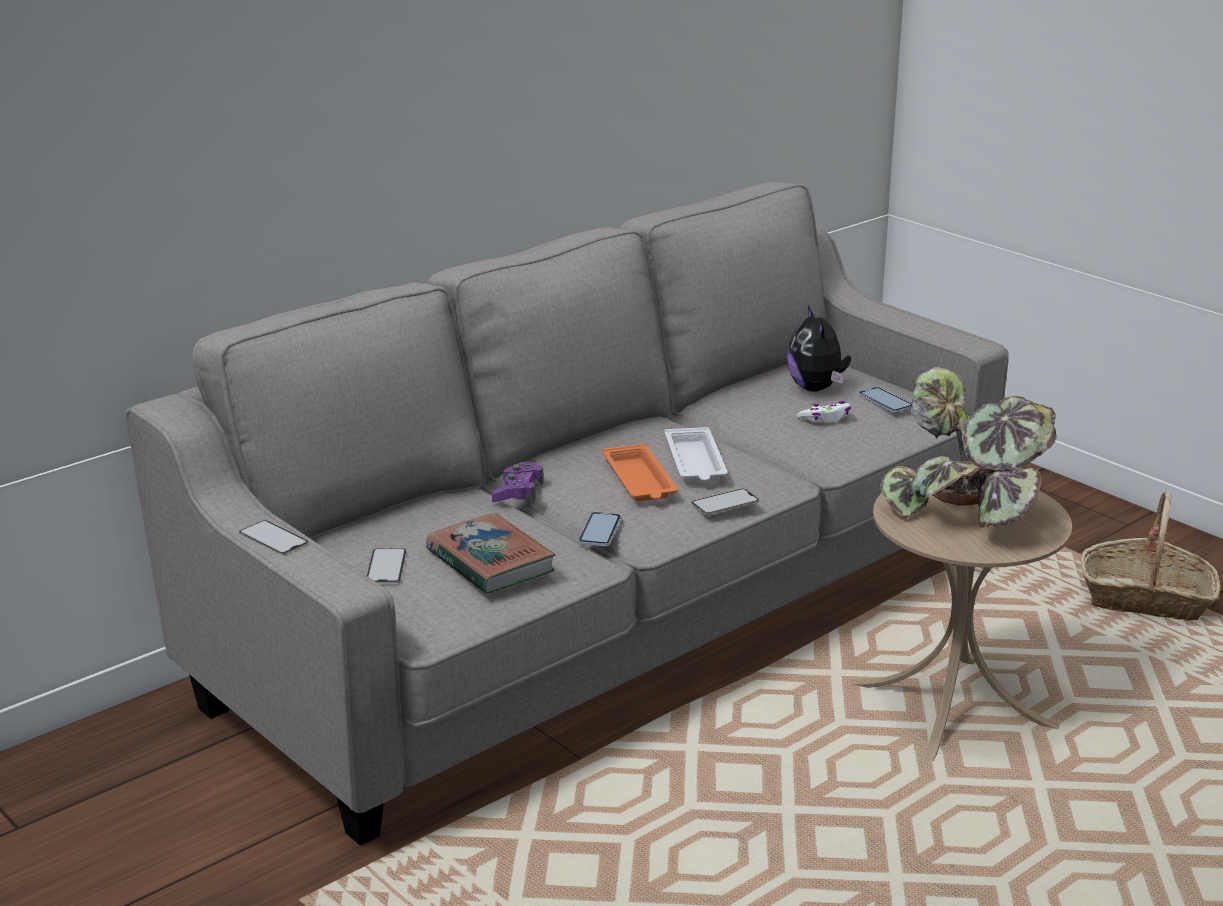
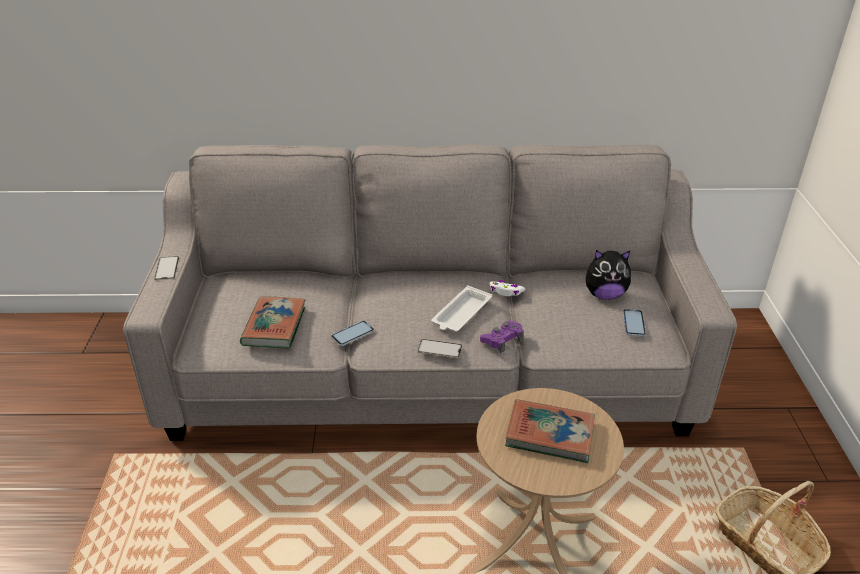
camera: 40 degrees right, 10 degrees up
(386, 566) = (230, 305): phone -> none
(518, 491) = (352, 289): purple game controller -> purple game controller (502, 340)
(639, 480) = (415, 312): orange tray -> none
(816, 388) = (604, 295): plush toy -> plush toy turned 120 degrees counterclockwise
(825, 418) = (578, 319): white game controller -> white game controller (506, 292)
(968, 513) = (550, 434): potted plant -> book

